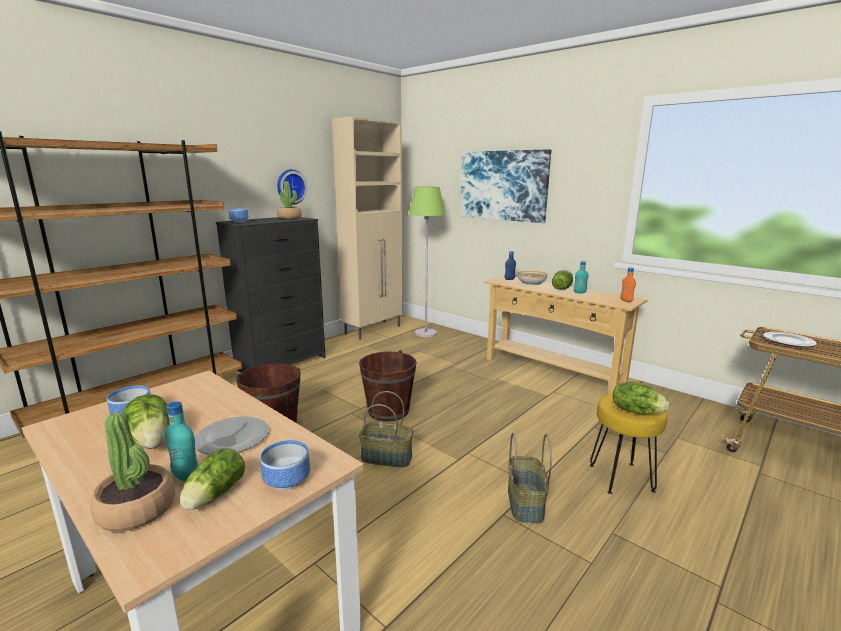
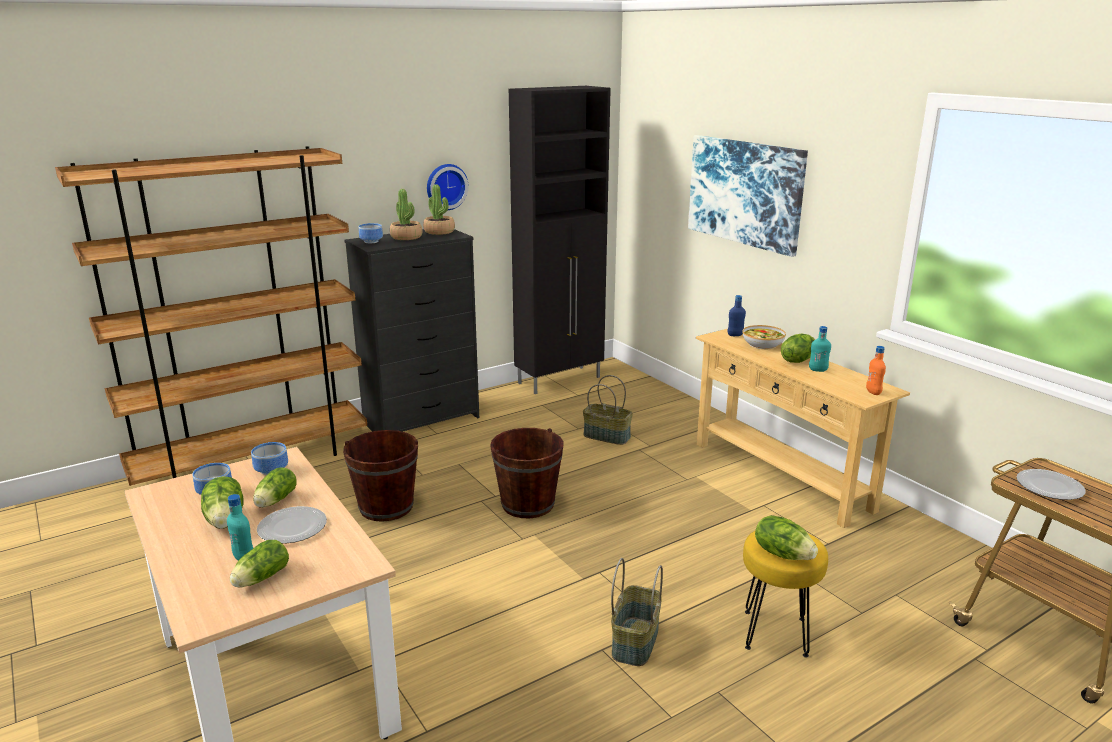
camera: 15 degrees right, 5 degrees up
(137, 509) = (200, 580): potted plant -> potted plant (406, 237)
(203, 417) = (274, 501): none -> lettuce
(285, 480) = (322, 575): bowl -> bowl (271, 470)
(374, 330) = (560, 380): beige cabinet -> black cabinet
(387, 457) = (500, 563): basket -> basket (607, 436)
(426, 333) = (631, 393): green floor lamp -> none

